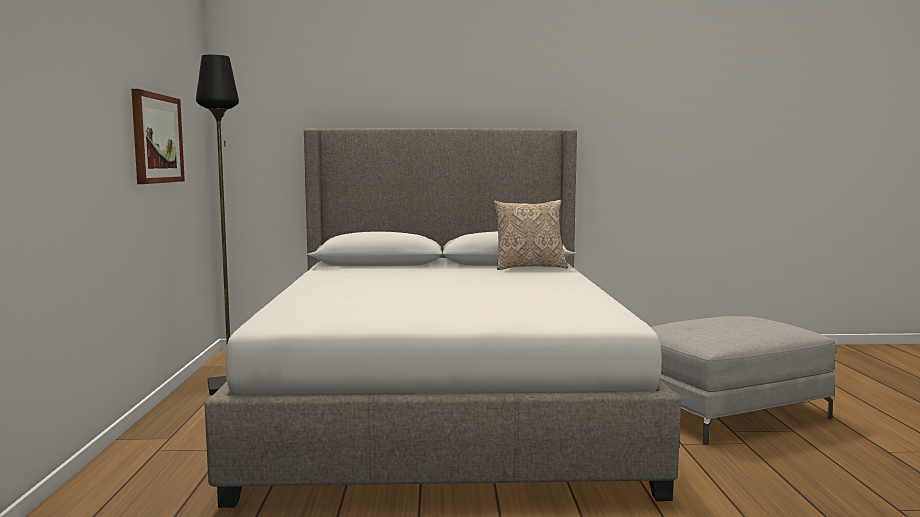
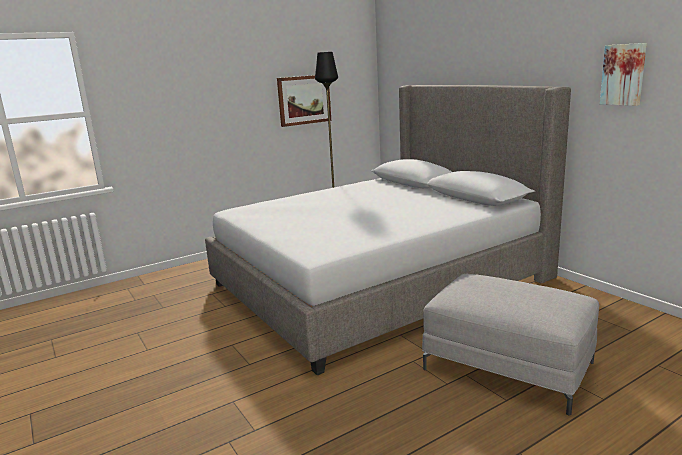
camera: 60 degrees right, 10 degrees up
(529, 267) = (466, 205): pillow -> none
(622, 119) = (623, 74): none -> picture

